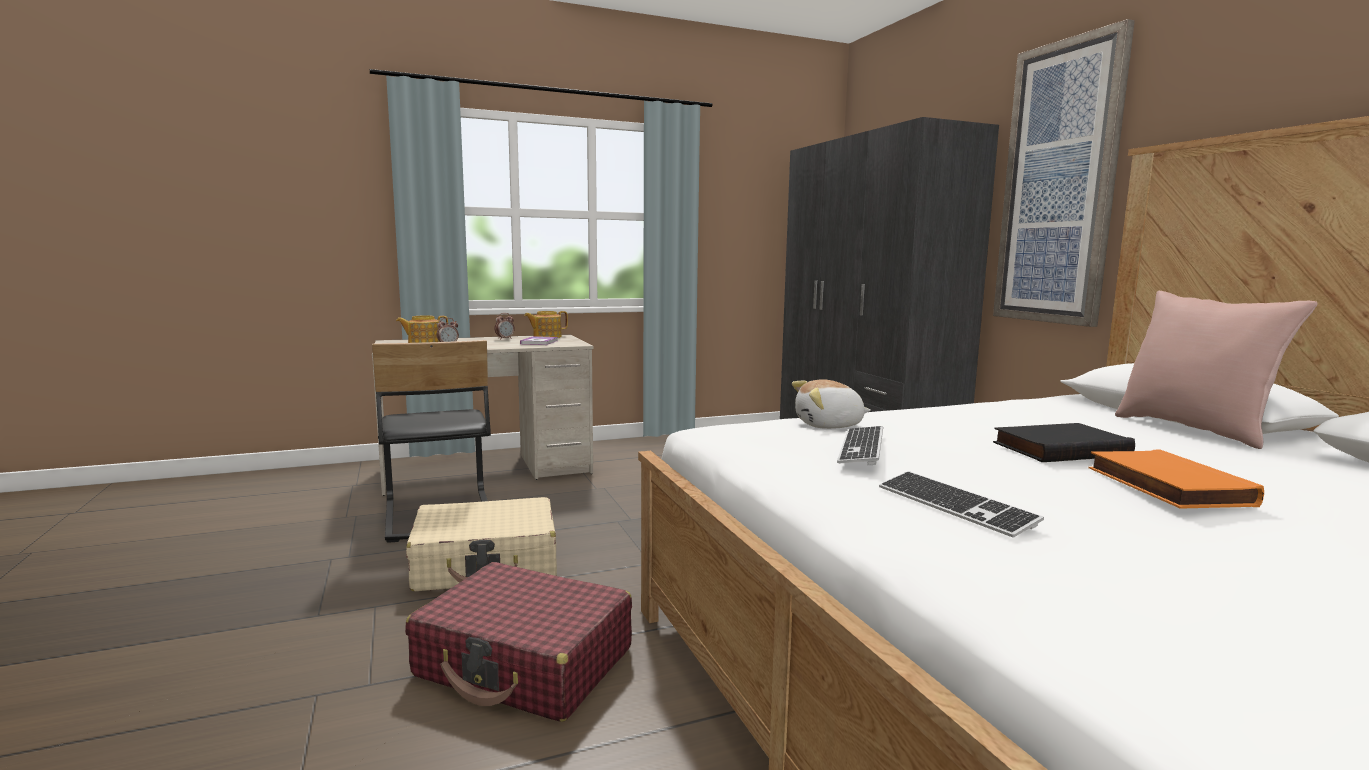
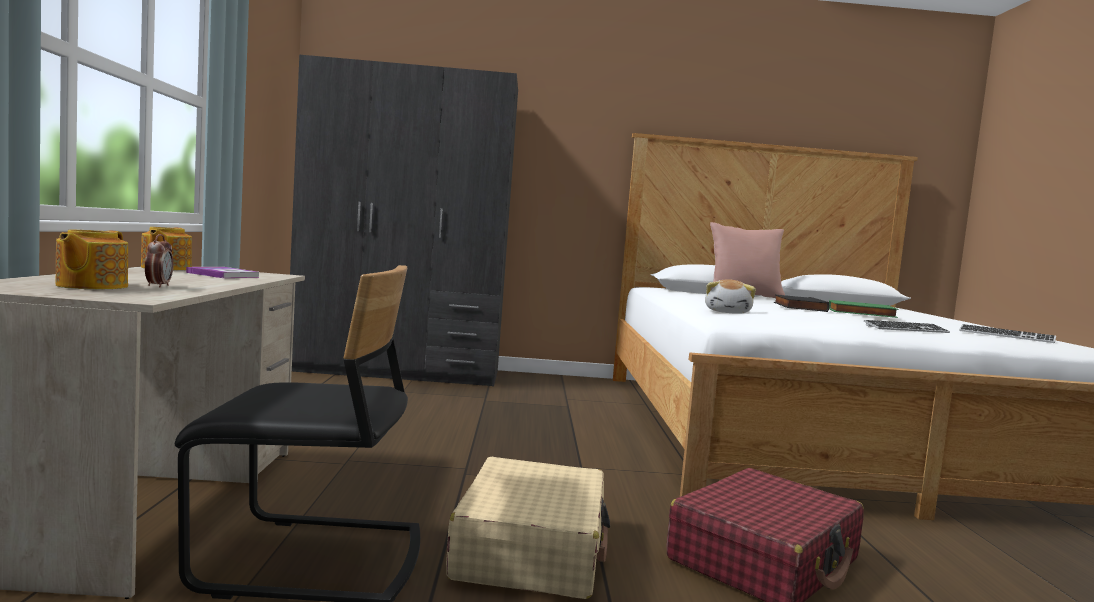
camera: 70 degrees left, 5 degrees down
(505, 339) = (138, 273): alarm clock -> none
(861, 448) = (809, 316): keyboard -> keyboard (1006, 336)
(1059, 184) = (571, 146): picture -> none
(1164, 486) = (861, 313): orange book -> green book

